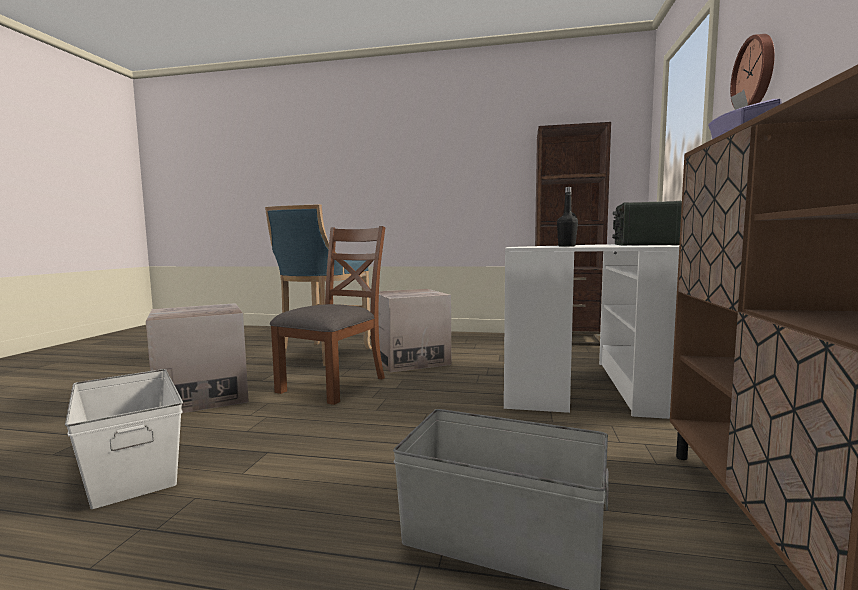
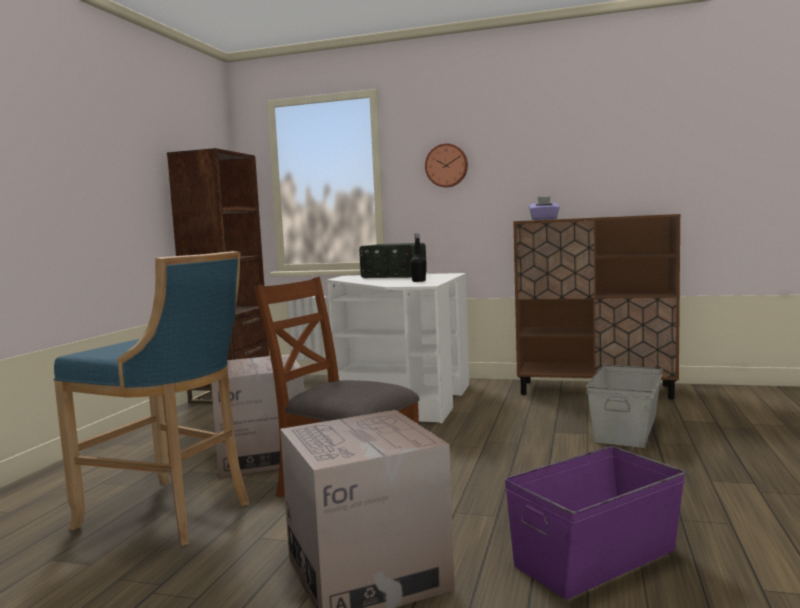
camera: 85 degrees left, 0 degrees up
(130, 466) = (596, 557): white storage box -> purple storage box

